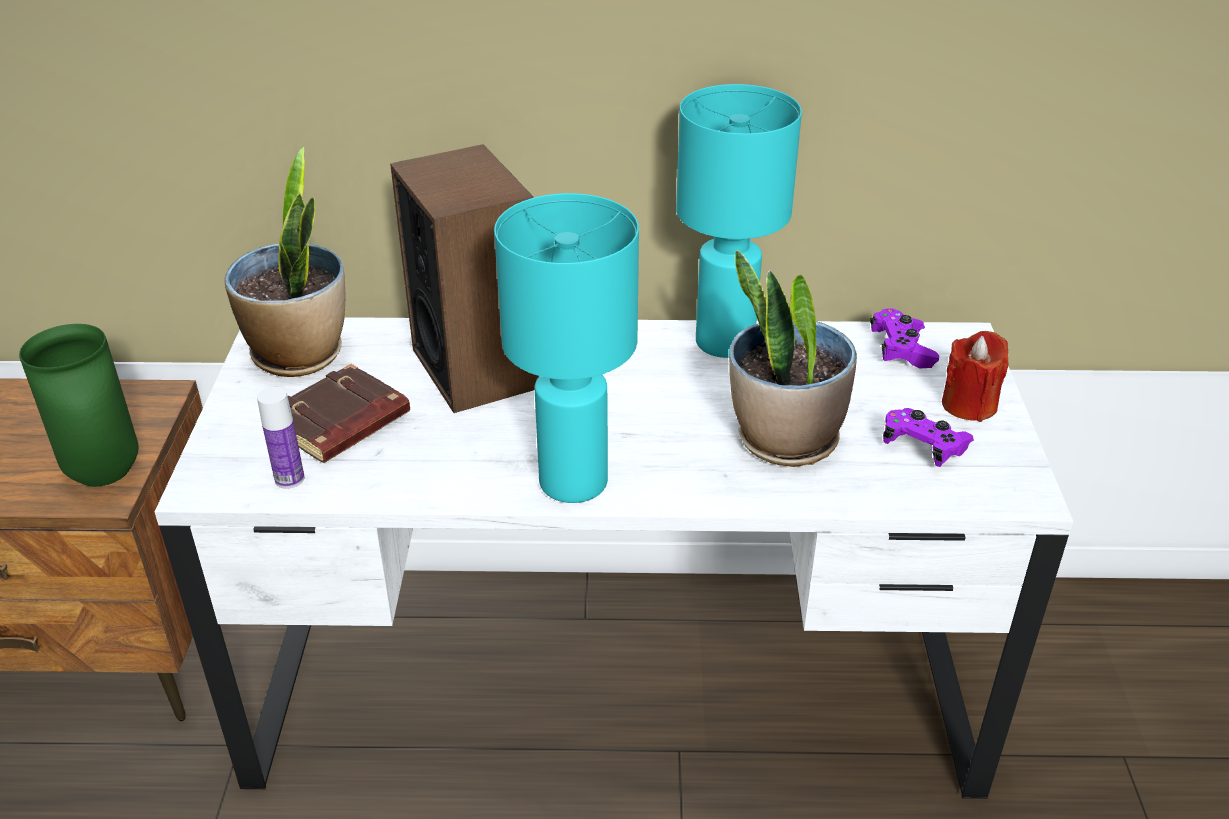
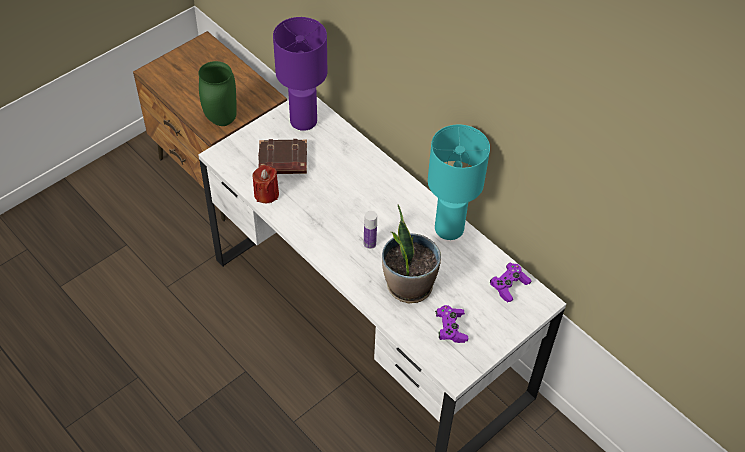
camera: 45 degrees right, 15 degrees up
(289, 479) = (244, 172): bottle -> bottle (369, 243)
(300, 355) = (303, 120): potted plant -> purple table lamp
(476, 368) = (350, 171): speaker -> none
(571, 482) = (320, 242): turquoise table lamp -> none
(969, 404) = (495, 328): red candle -> red candle (266, 194)

